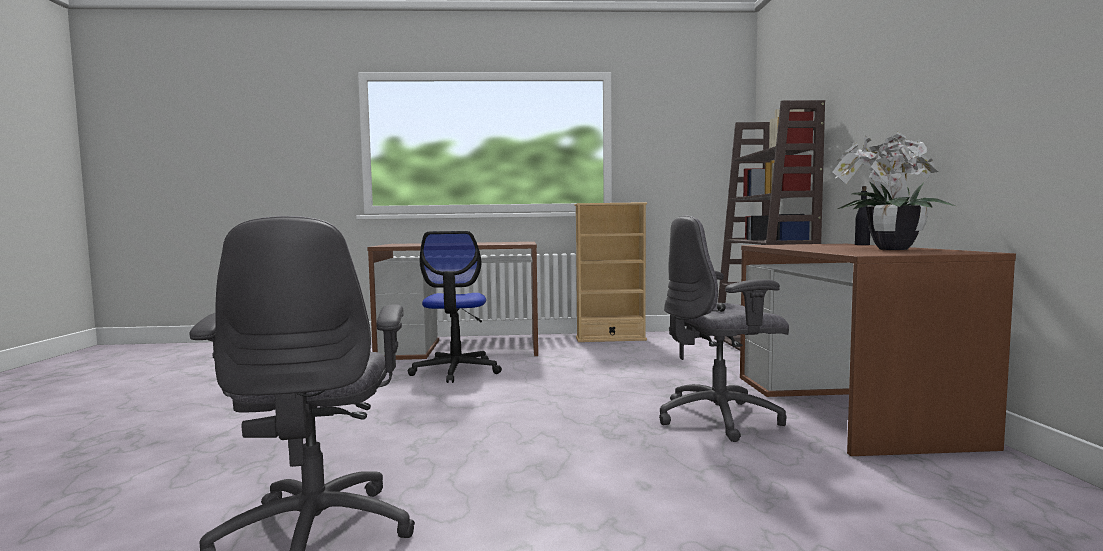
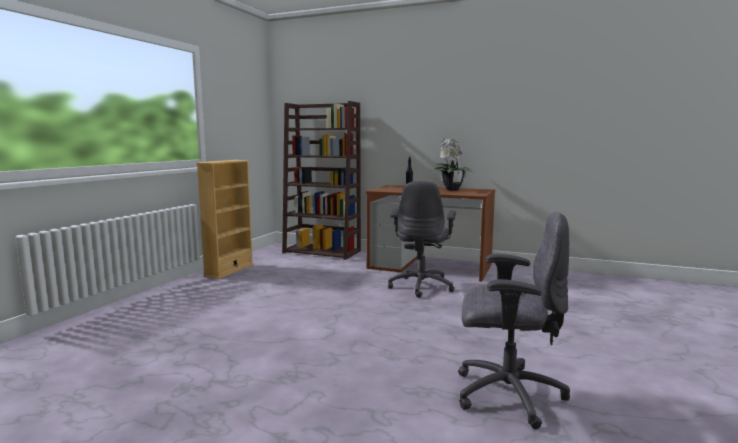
camera: 65 degrees left, 5 degrees up
(456, 371) = (230, 325): office chair -> none
(461, 348) = (152, 313): brown desk -> none

